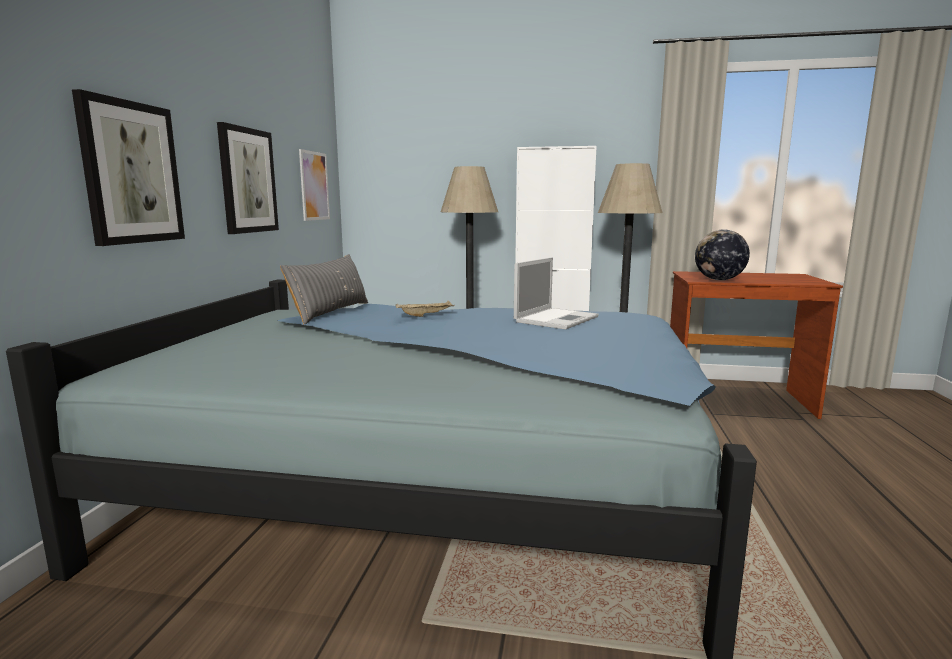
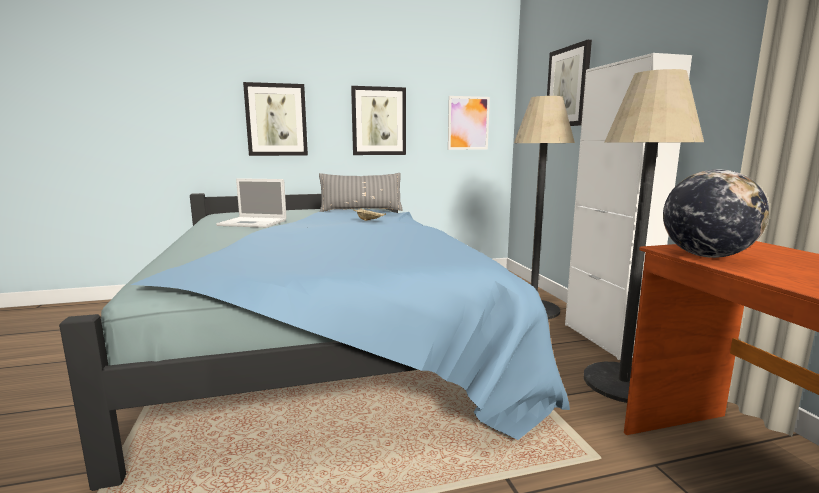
camera: 65 degrees right, 0 degrees up
(444, 155) = (568, 87): none -> picture
(557, 319) = (401, 241): laptop -> laptop (254, 223)

